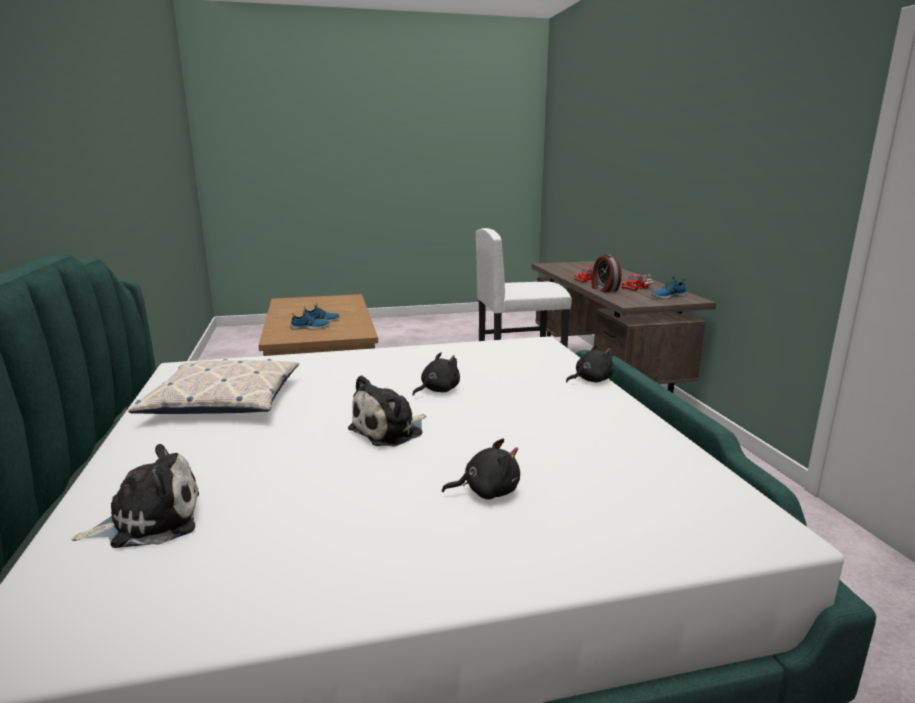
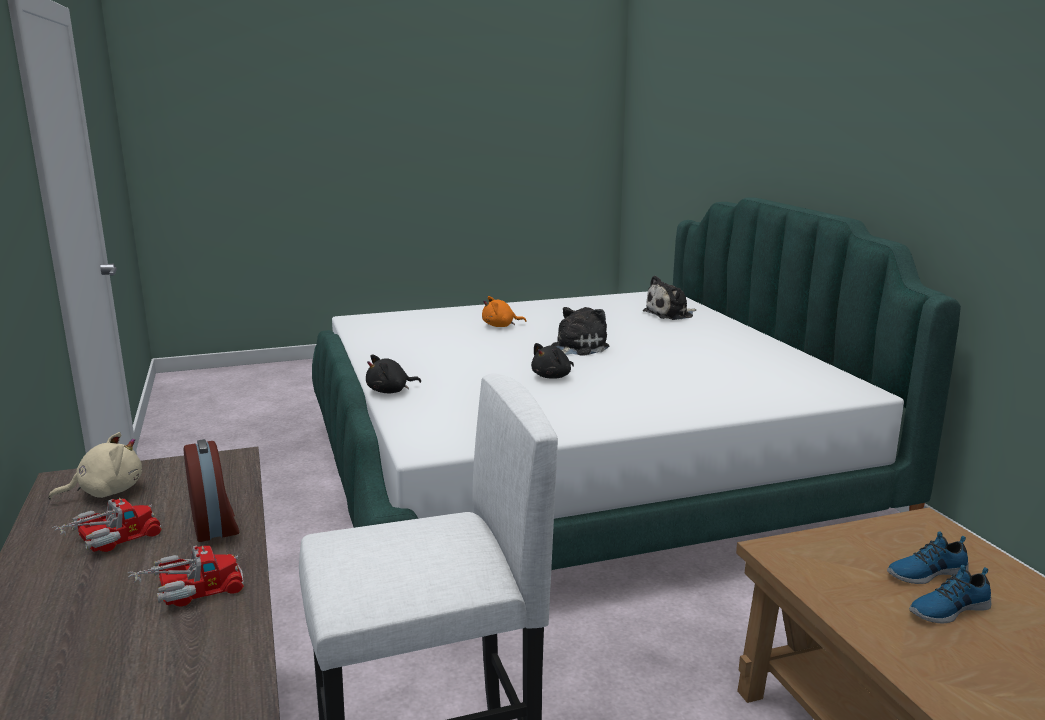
camera: 175 degrees right, 0 degrees up
(224, 401) = (742, 362): pillow -> none
(487, 491) = (500, 326): black plush toy -> orange plush toy
(667, 296) = (106, 492): shoe -> beige plush toy

